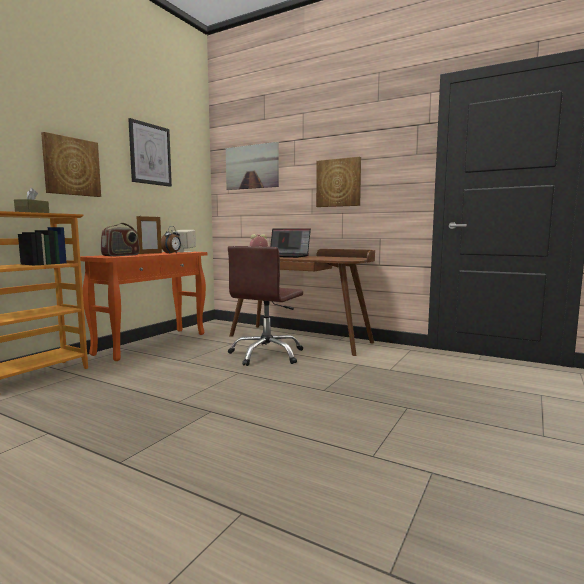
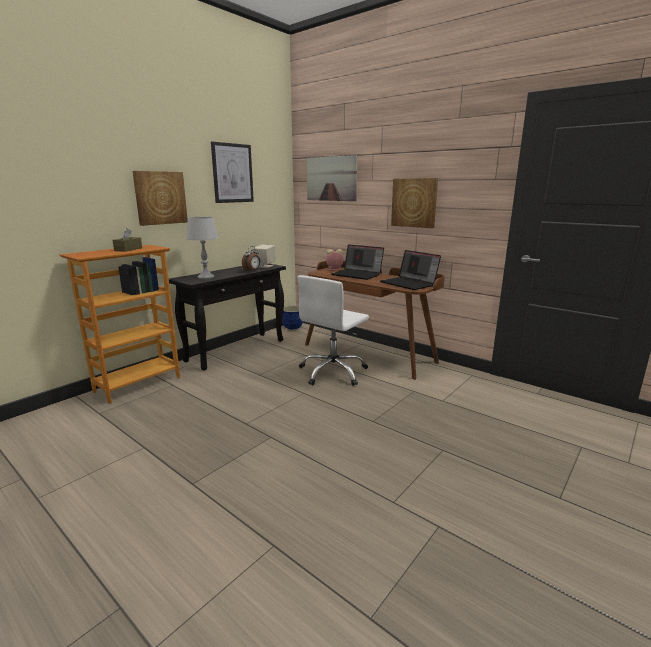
camera: 10 degrees right, 10 degrees up
(121, 255) = (206, 277): radio -> grey table lamp
(150, 253) = (233, 270): picture frame -> none
(153, 343) = (236, 350): orange console table -> black console table
(212, 324) = (293, 327): none -> planter
(267, 355) = (333, 372): brown office chair -> white office chair
(341, 258) = (409, 284): none -> laptop

